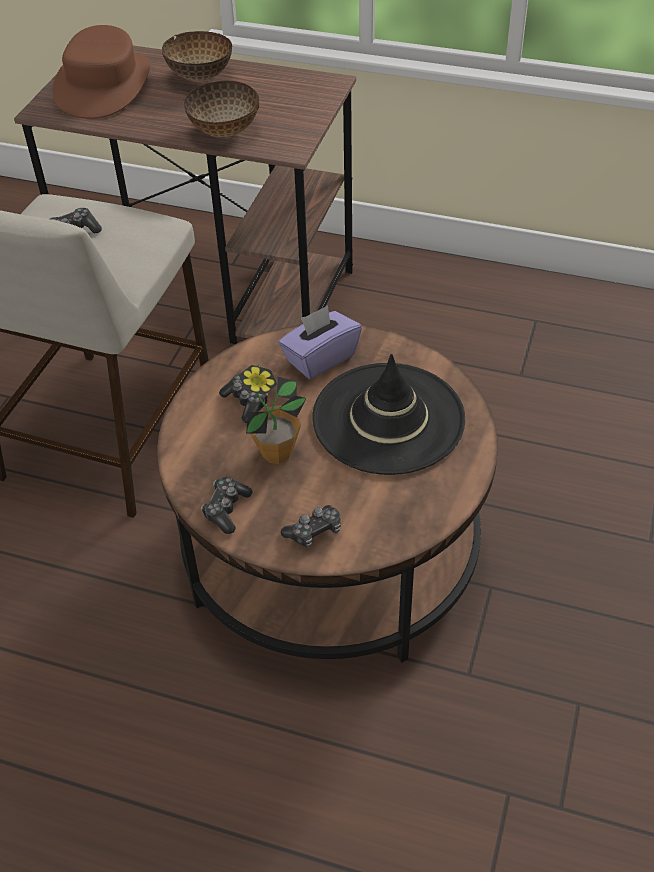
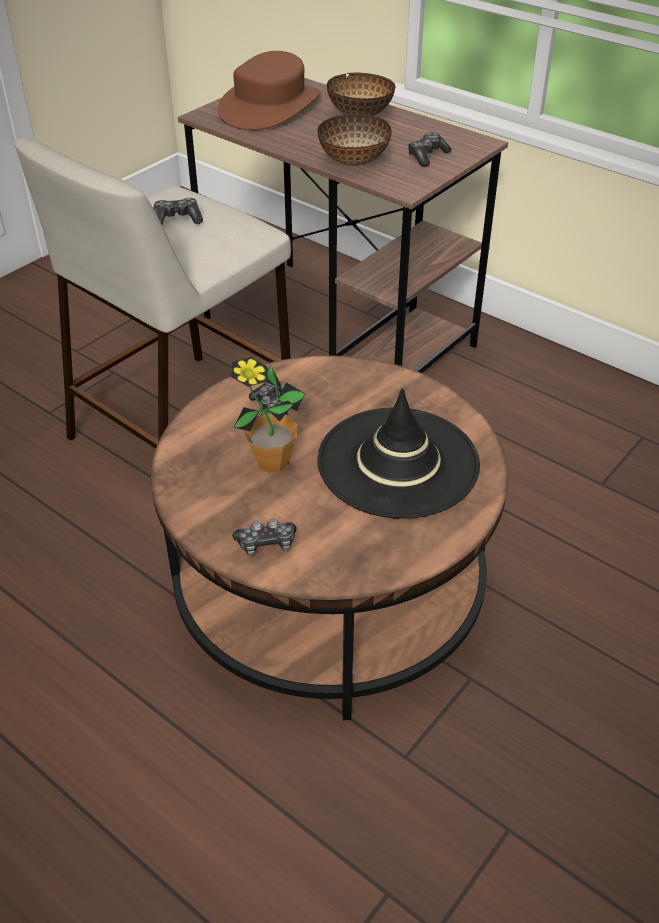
camera: 20 degrees right, 5 degrees down
(226, 509) = (196, 498): game controller -> game controller (427, 156)
(320, 358) = (362, 391): purple tissue box -> none

